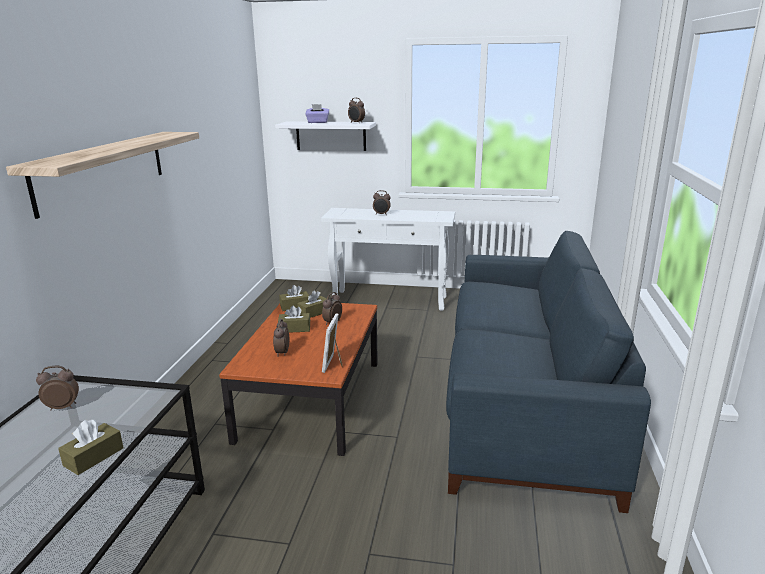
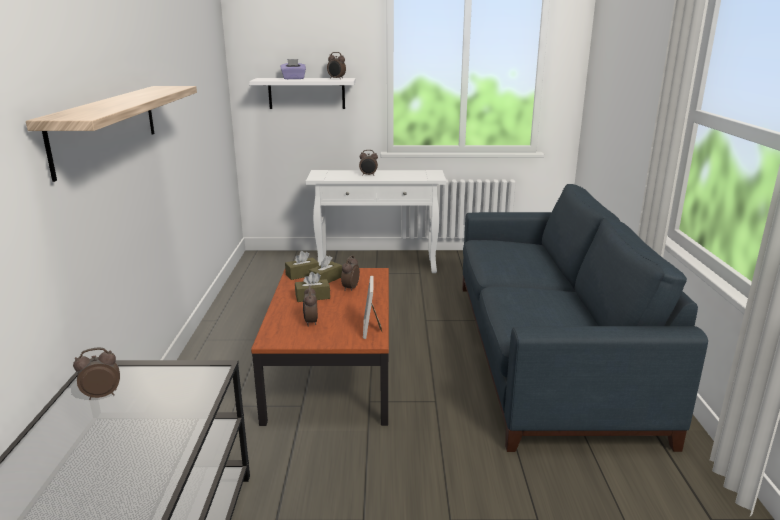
camera: 10 degrees left, 0 degrees up
(93, 457) = (168, 444): brown tissue box -> none

